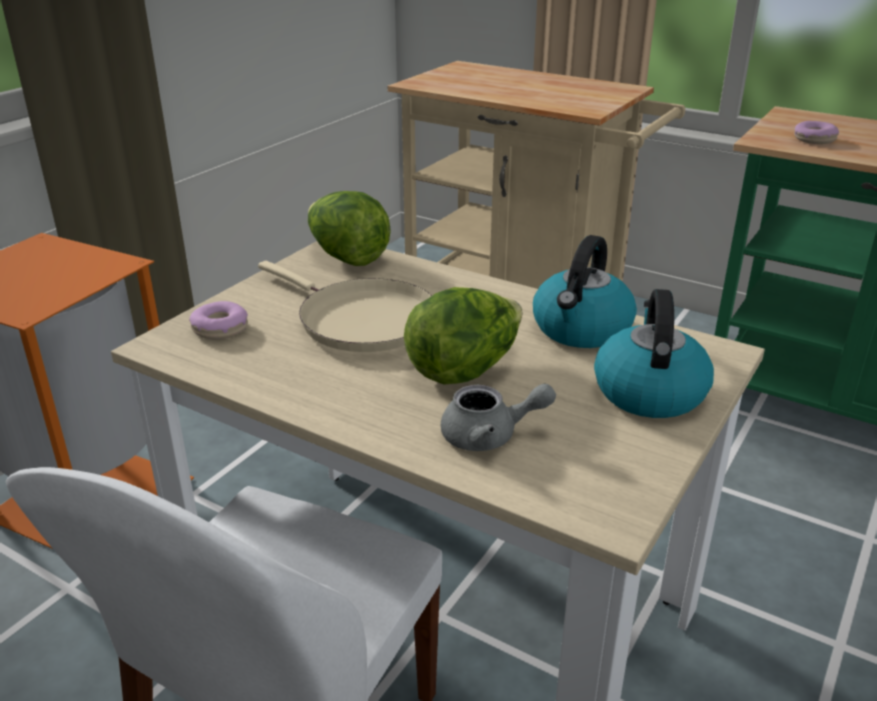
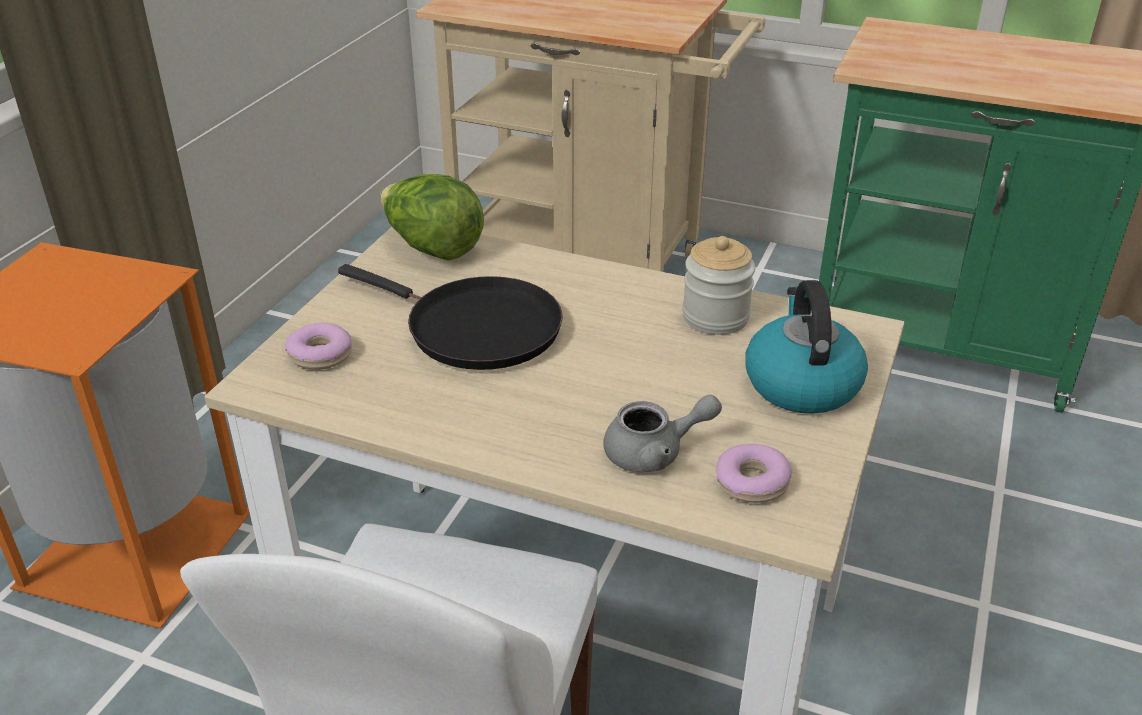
camera: 10 degrees left, 5 degrees up
(360, 320) = (475, 328): beige frying pan -> black frying pan
(464, 369) = (606, 378): lettuce -> none
(581, 330) = (715, 317): kettle -> jar
(814, 139) = (916, 63): donut -> donut (751, 482)

